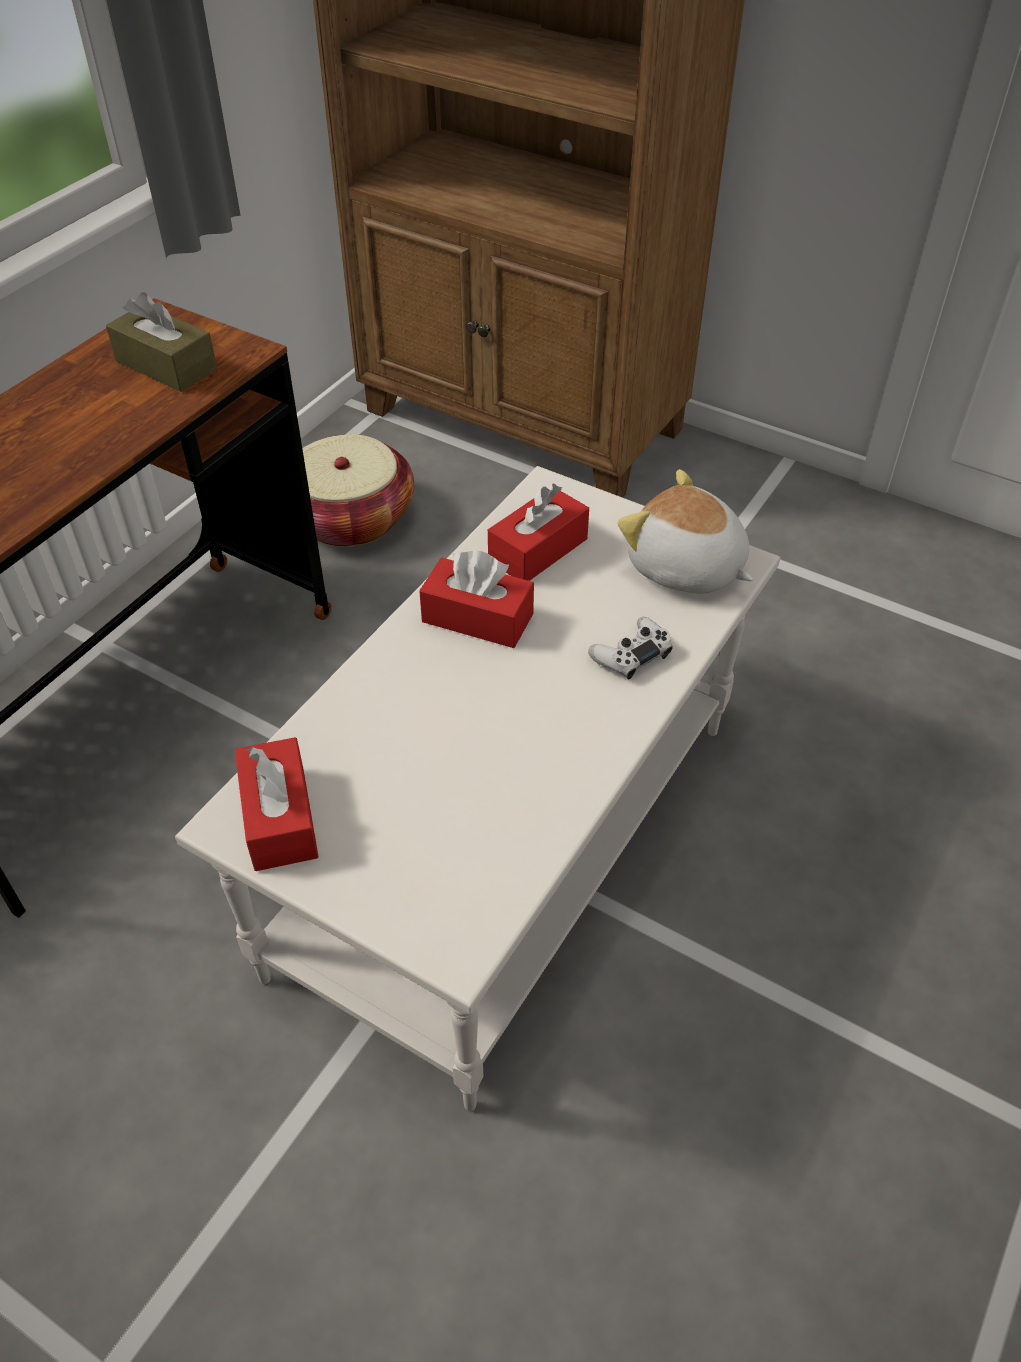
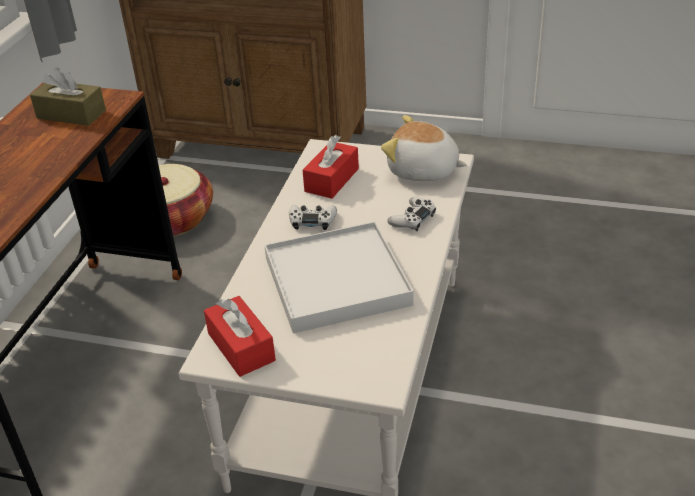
camera: 15 degrees left, 10 degrees down
(467, 738) = (336, 281): none -> white tray
(477, 618) = (312, 221): red tissue box -> white game controller

